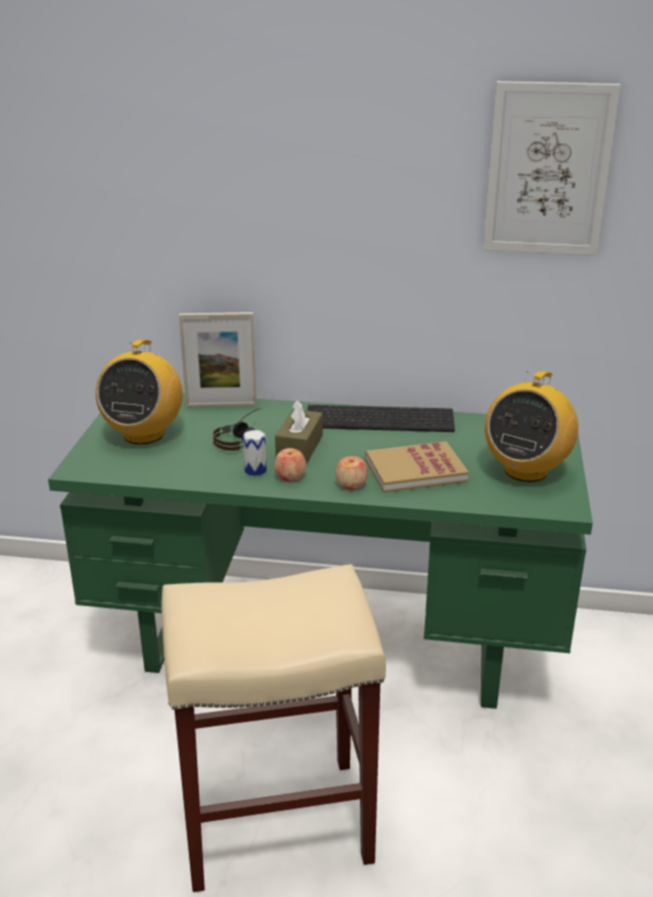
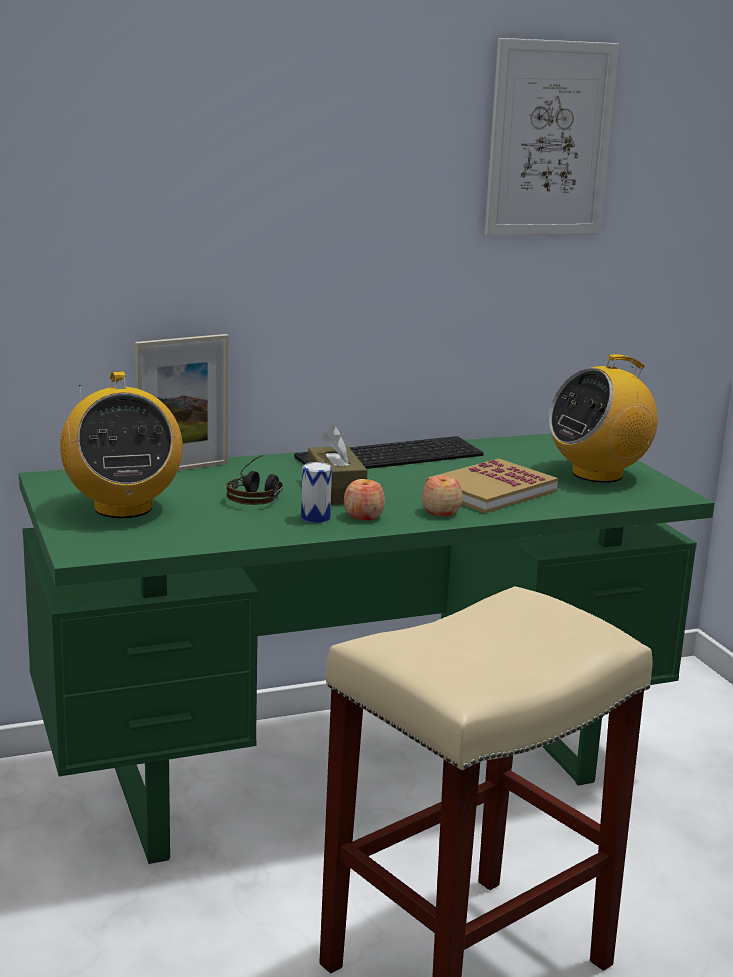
camera: 30 degrees left, 10 degrees down
(526, 470) = (598, 474): radio -> radio turned 60 degrees clockwise

